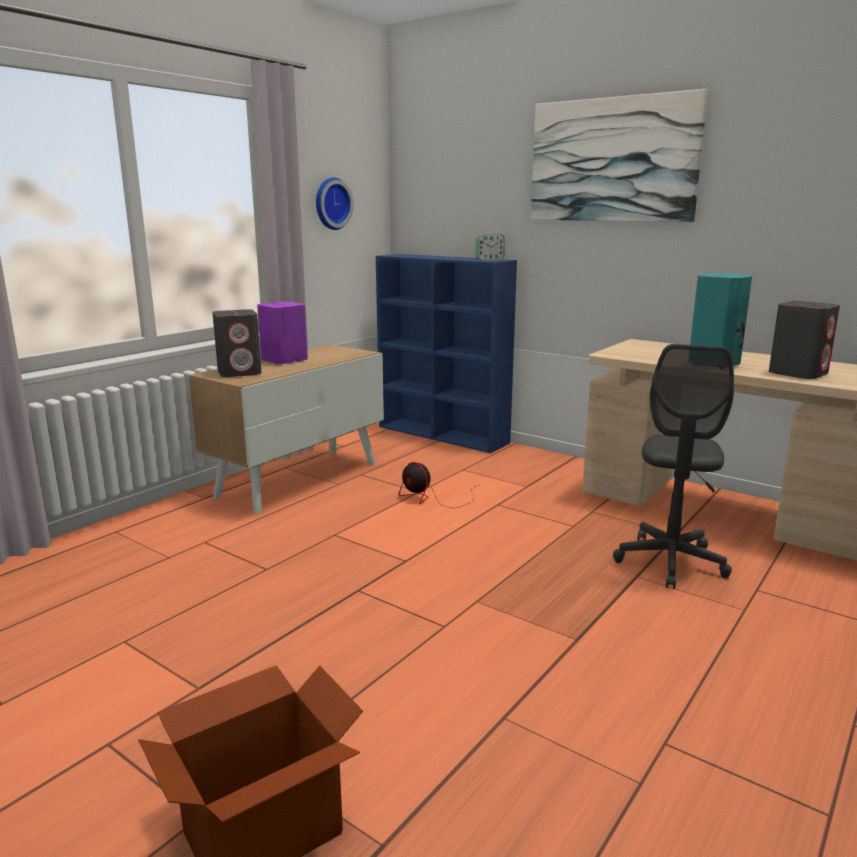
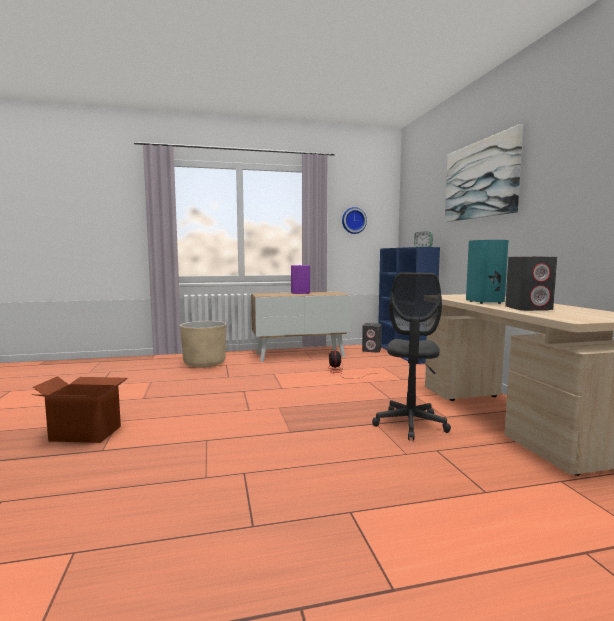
camera: 40 degrees right, 10 degrees down
(151, 553) = (204, 363): none -> beige planter
(240, 372) = (270, 294): grey speaker -> grey speaker (372, 350)
(670, 562) = (410, 425): grey office chair -> grey office chair turned 45 degrees counterclockwise

